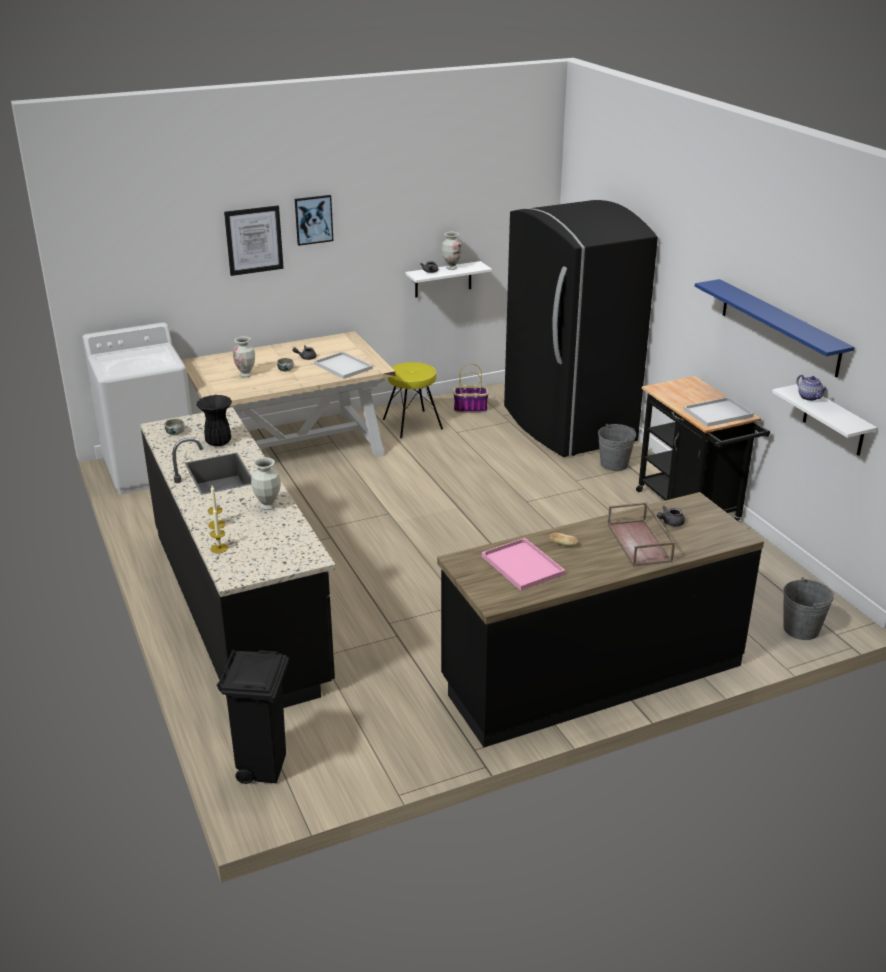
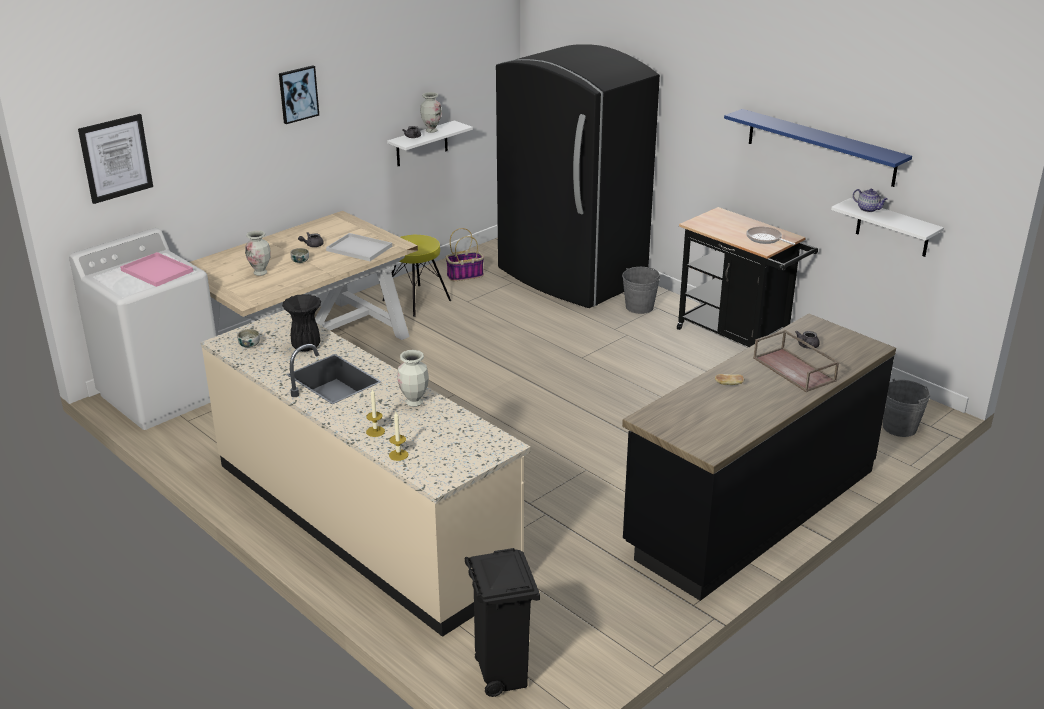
camera: 20 degrees left, 0 degrees up
(240, 606) = (364, 520): black counter -> beige counter
(254, 240) = (241, 123): picture -> picture (116, 158)
(521, 565) = (706, 411): pink tray -> pink tray (155, 271)
(717, 413) = (765, 239): white tray -> frying pan

